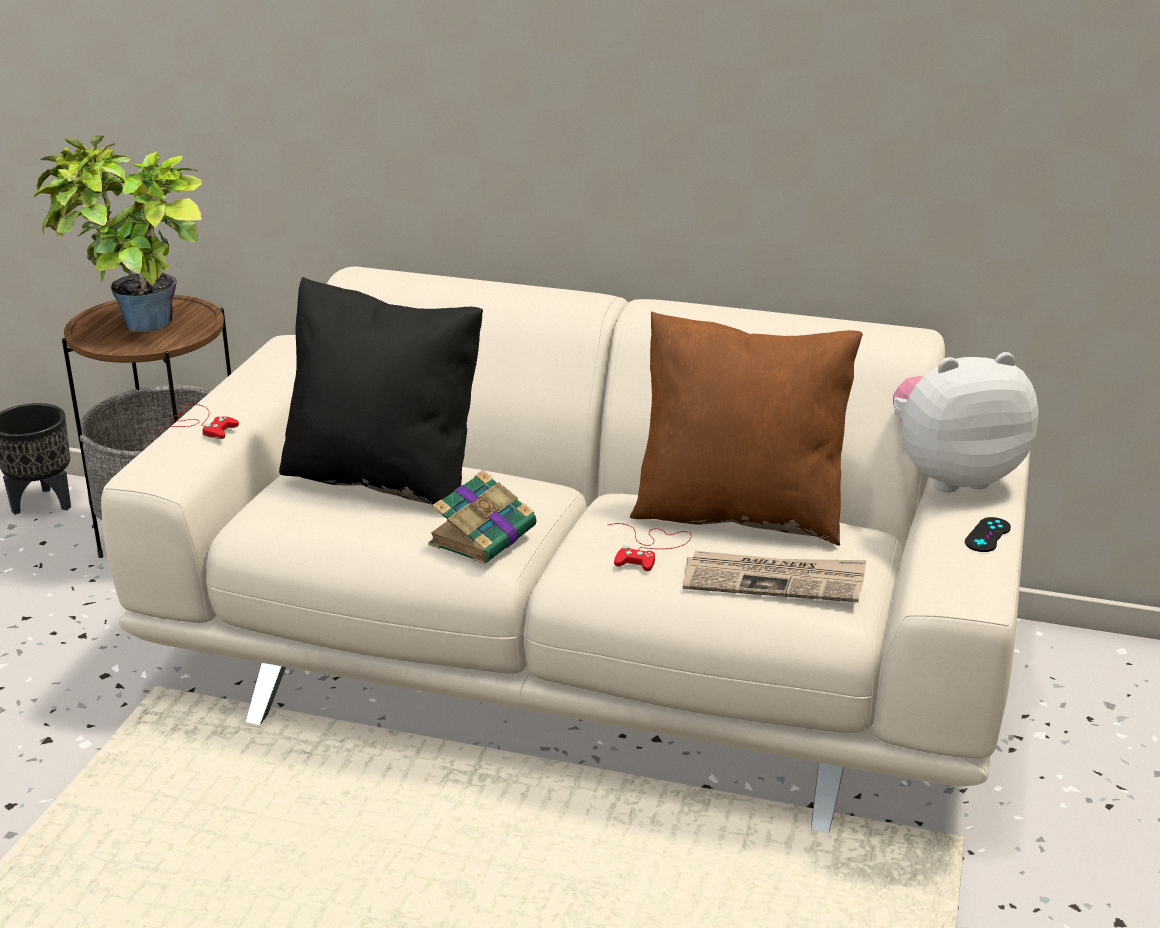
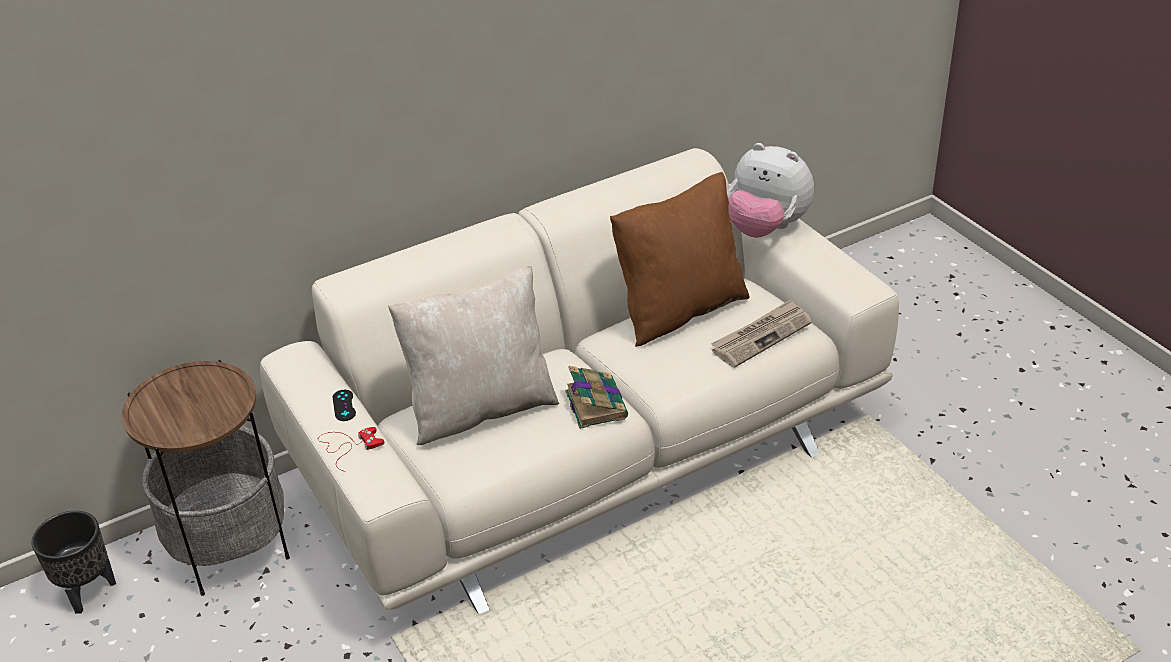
camera: 45 degrees left, 10 degrees up
(136, 328) = (189, 409): potted plant -> none
(385, 479) = (480, 408): black pillow -> beige pillow
(649, 548) = (682, 356): red game controller -> none
(952, 476) = (766, 228): plush toy -> plush toy turned 90 degrees counterclockwise
(987, 535) = (827, 252): black game controller -> black game controller (344, 405)

